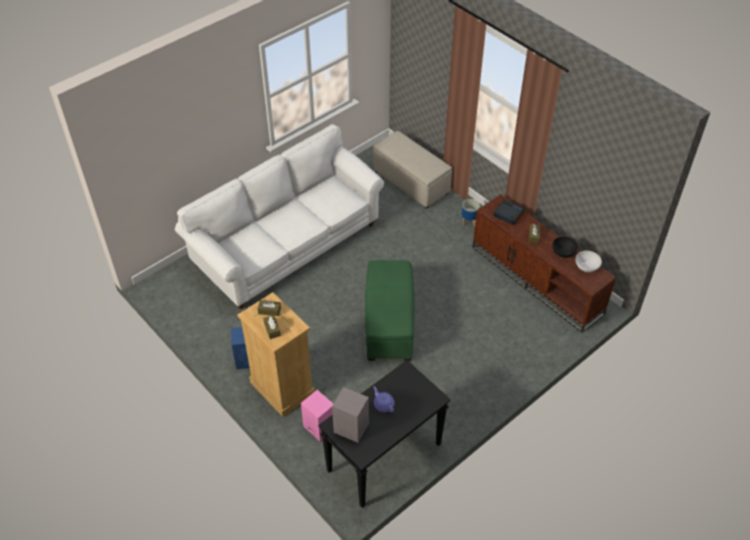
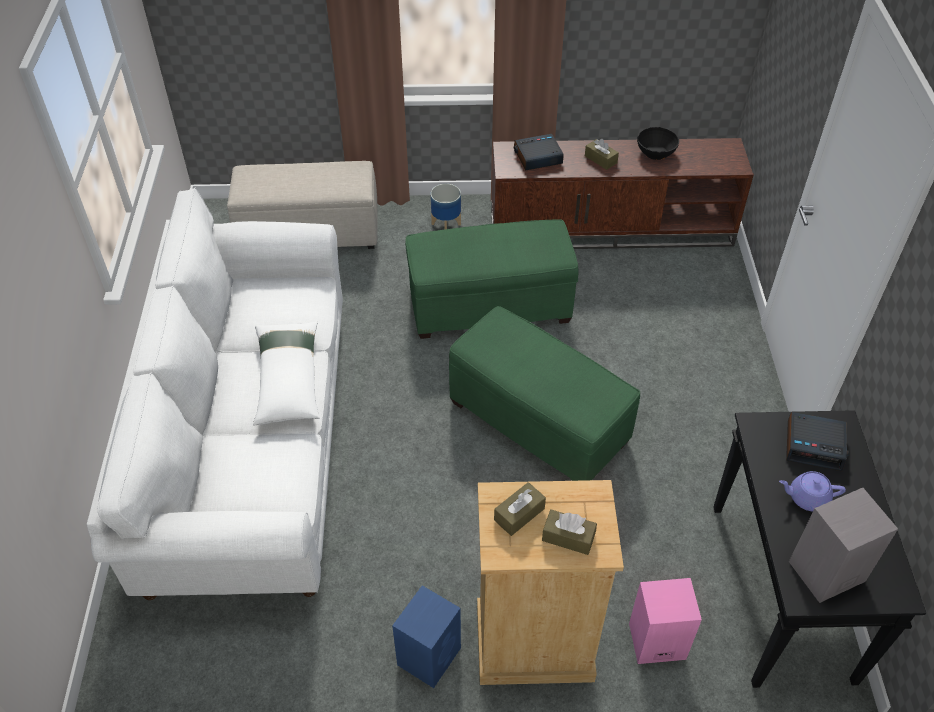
camera: 50 degrees left, 0 degrees up
(302, 225) = (288, 379): none -> white pillow
(415, 394) = (814, 445): none -> alarm clock
(437, 268) = (490, 305): none -> green ottoman
(587, 266) = (700, 149): white bowl -> none

